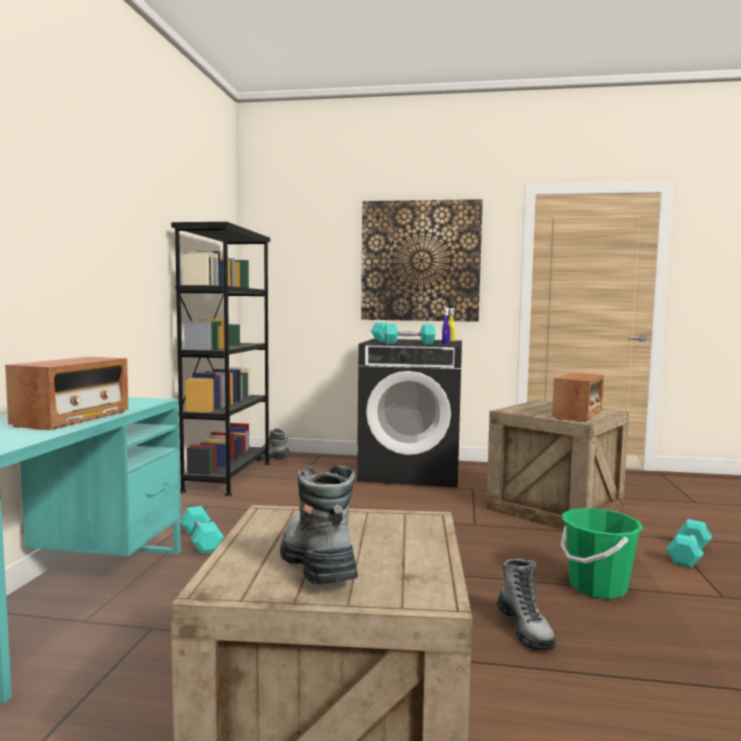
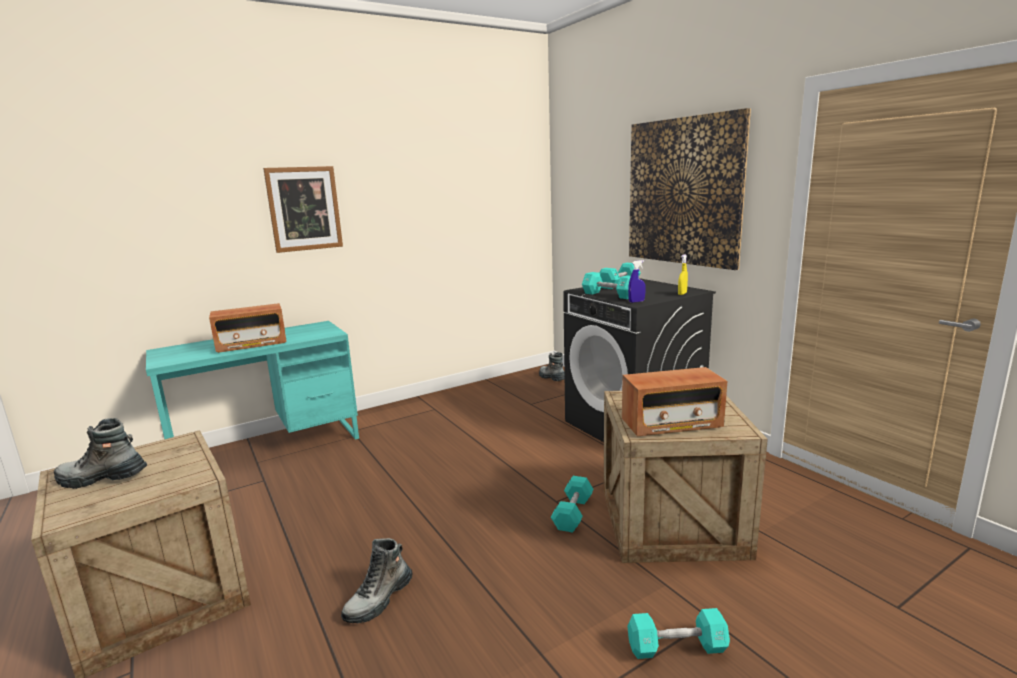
camera: 50 degrees right, 10 degrees up
(70, 227) = (304, 209): none -> picture
(201, 540) = (381, 434): turquoise dumbbell -> turquoise dumbbell (573, 513)
(228, 477) = (493, 387): black bookcase -> none
(316, 564) = (102, 479): boot -> boot turned 120 degrees counterclockwise
(597, 587) = (502, 610): green bucket -> none

